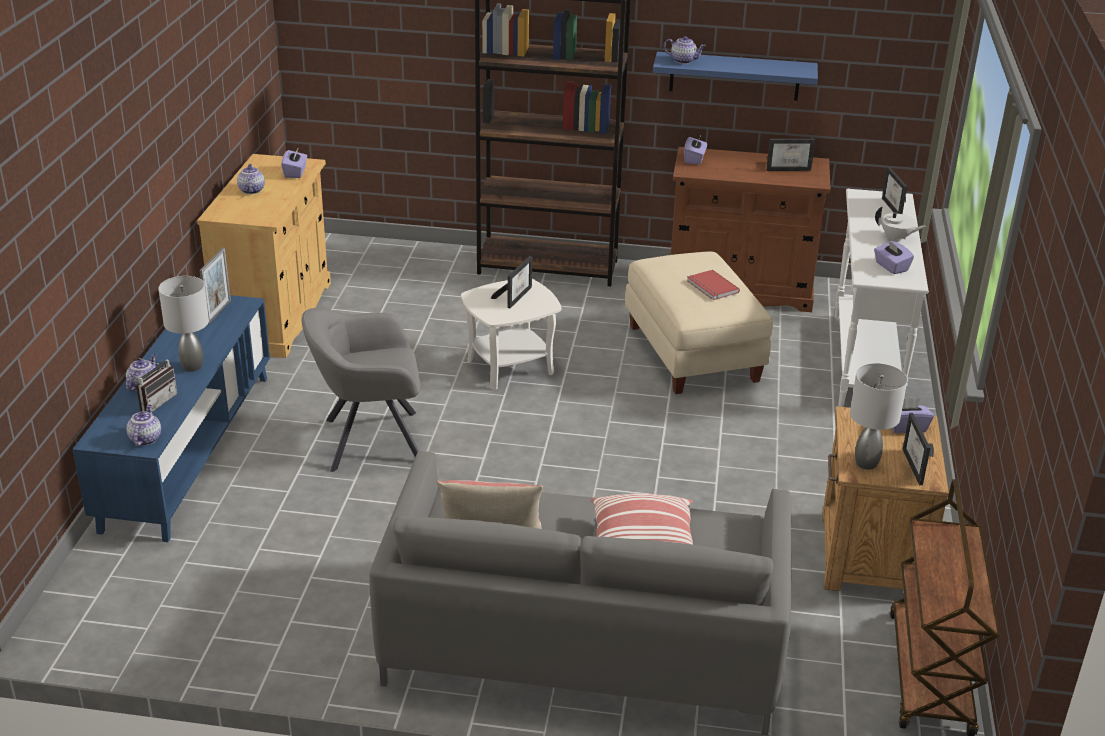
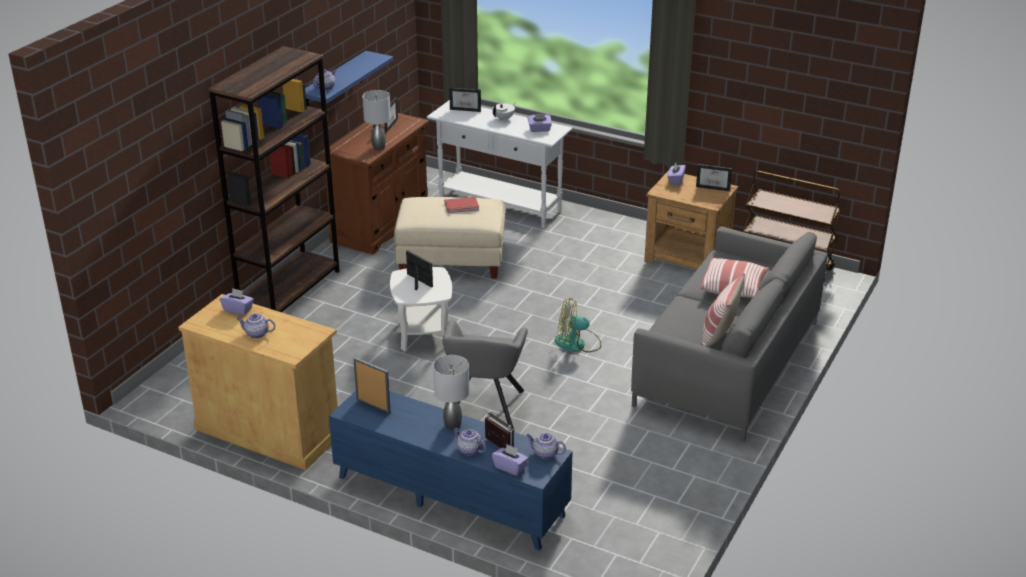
camera: 70 degrees left, 0 degrees up
(555, 487) = (577, 344): none -> fan
(694, 159) = (348, 151): purple tissue box -> purple tissue box (510, 467)
(865, 463) = (704, 200): grey table lamp -> grey table lamp (378, 147)

